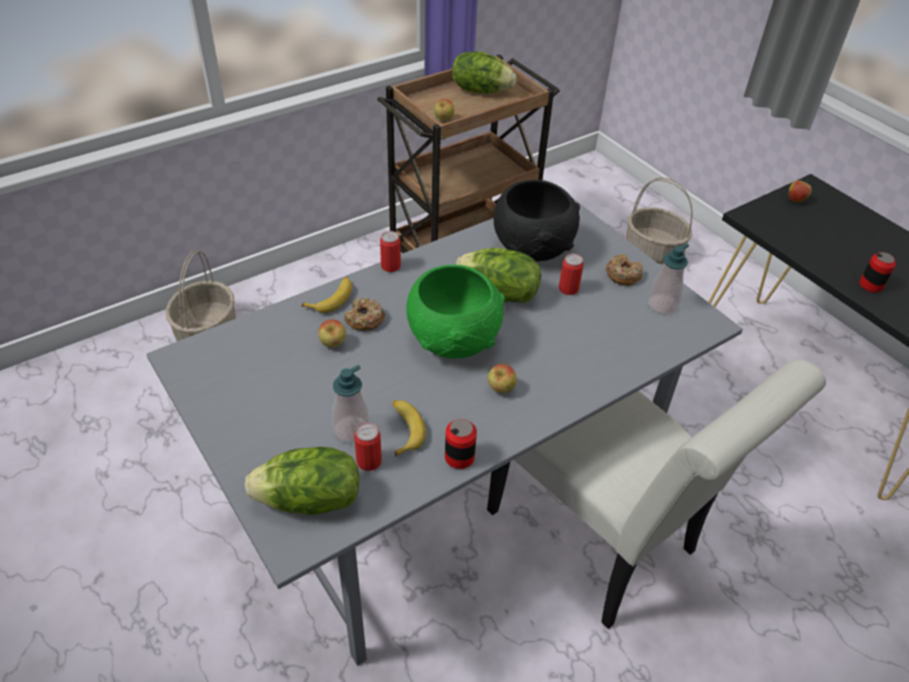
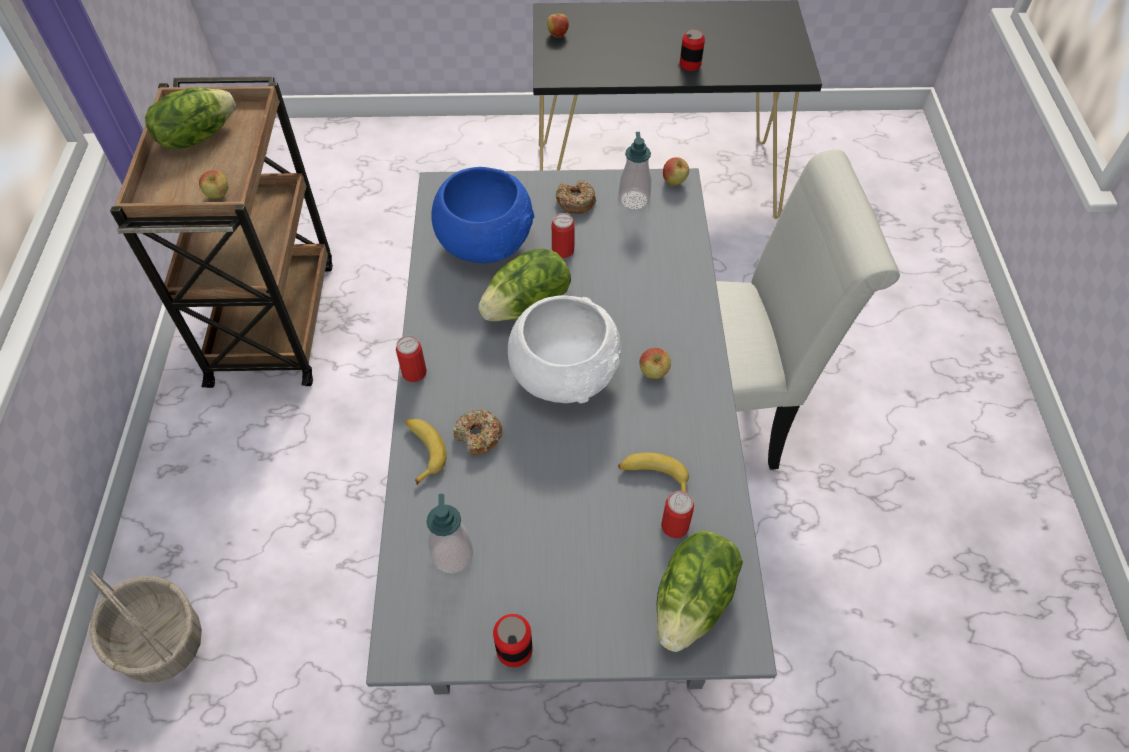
camera: 55 degrees left, 10 degrees up
(333, 344) = (494, 482): apple -> apple (674, 182)
(351, 430) = (626, 522): soap dispenser -> soap dispenser (452, 555)
(455, 340) = (565, 375): green bowl -> white bowl
(459, 457) = (714, 449): can -> can (514, 649)
(534, 248) = (486, 243): black bowl -> blue bowl
(654, 250) = (417, 170): basket -> none

